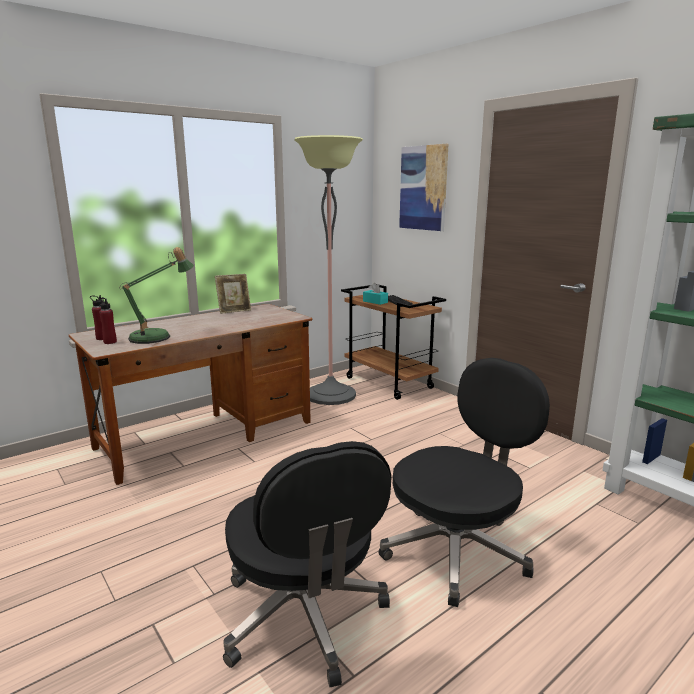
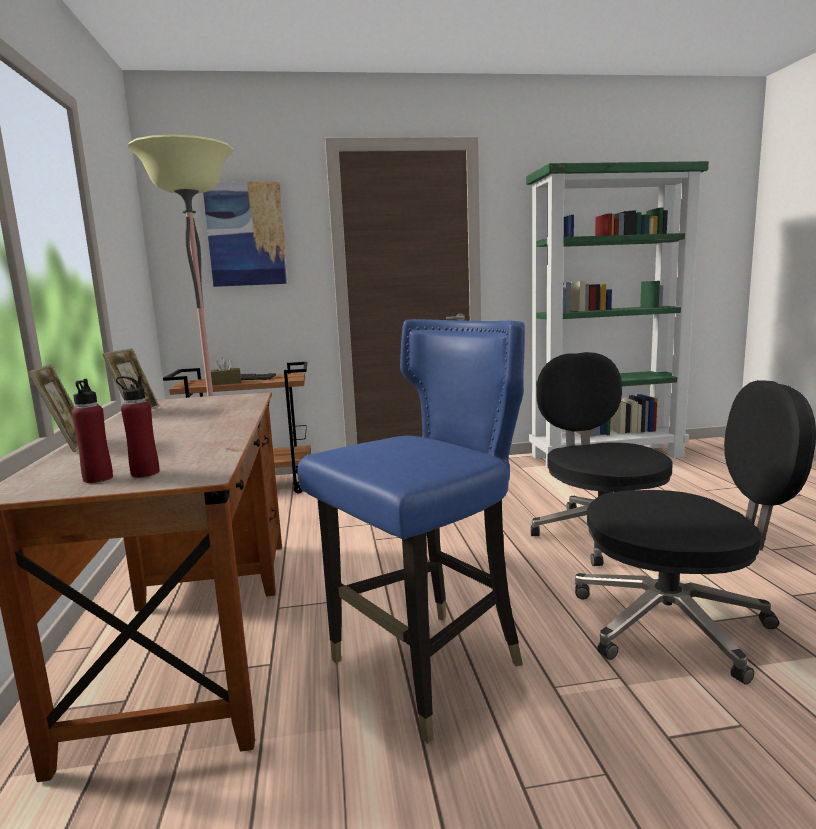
camera: 60 degrees left, 5 degrees down
(157, 337) = (189, 447): table lamp -> none
(159, 320) = (68, 445): none -> picture frame
(195, 513) = (427, 669): none -> blue chair
(375, 302) = (225, 383): turquoise tissue box -> brown tissue box

